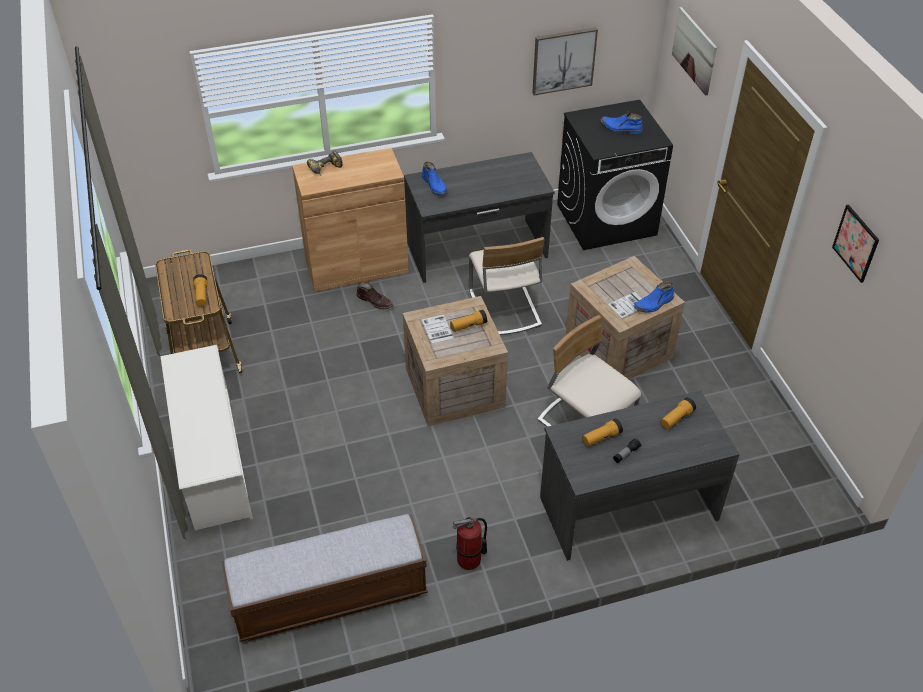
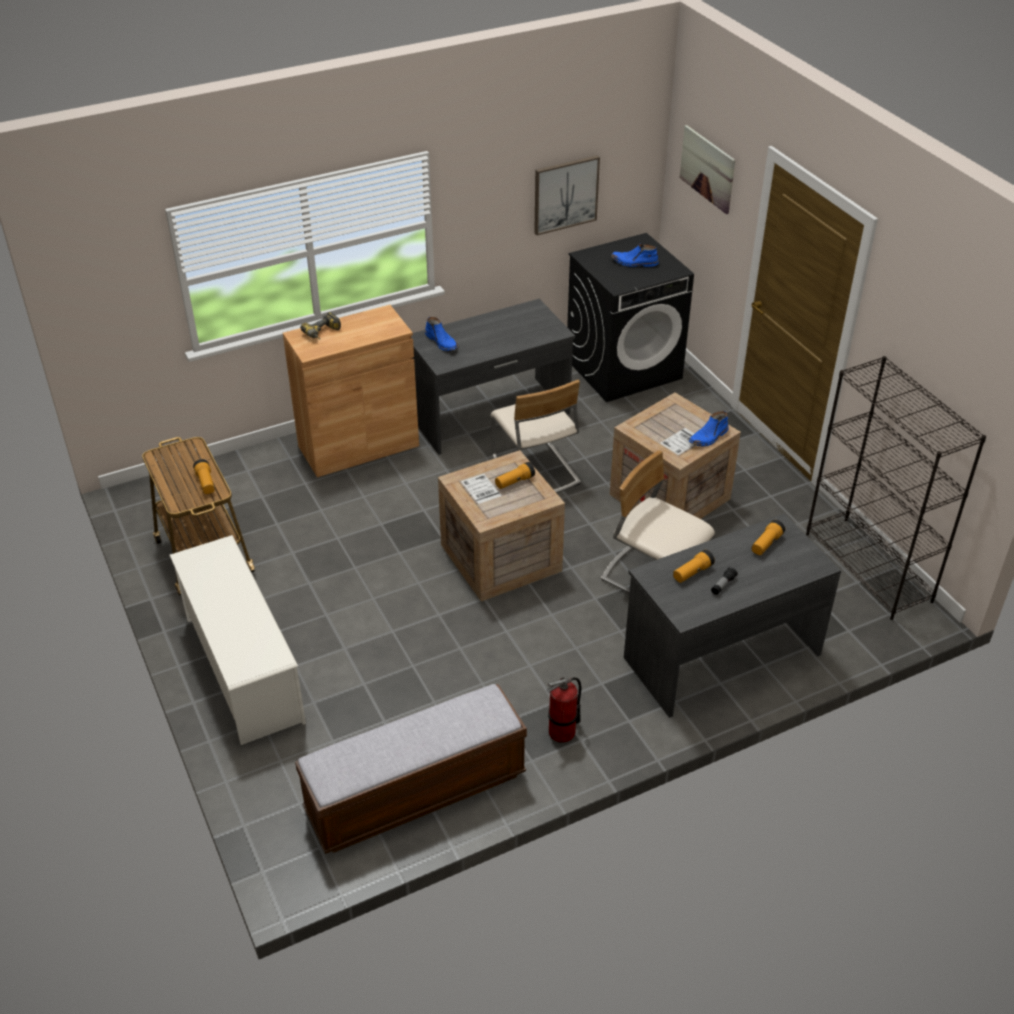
camera: 10 degrees left, 5 degrees down
(375, 301) = (389, 479): brown boot -> none
(784, 441) = (868, 567): none -> black bookcase
(856, 243) = (926, 334): picture -> none

